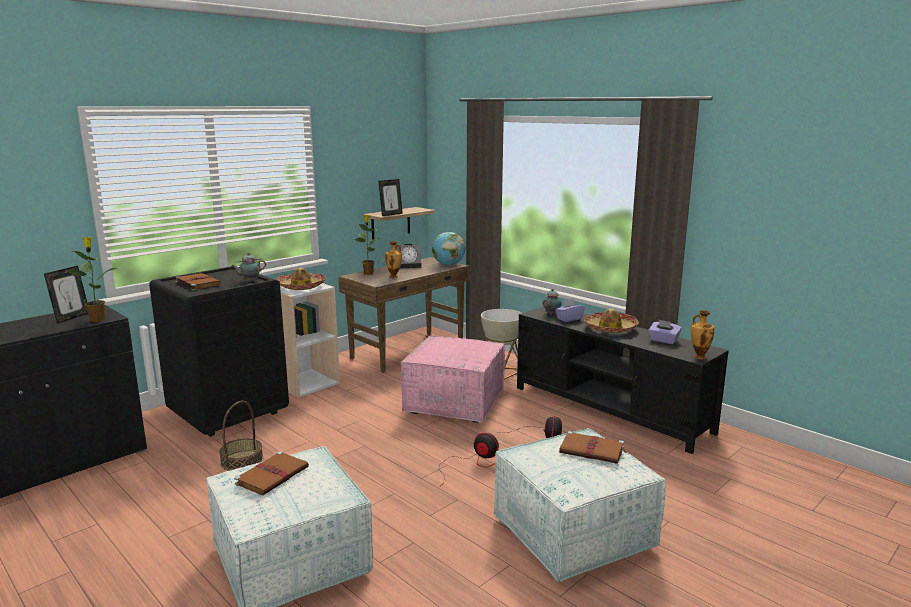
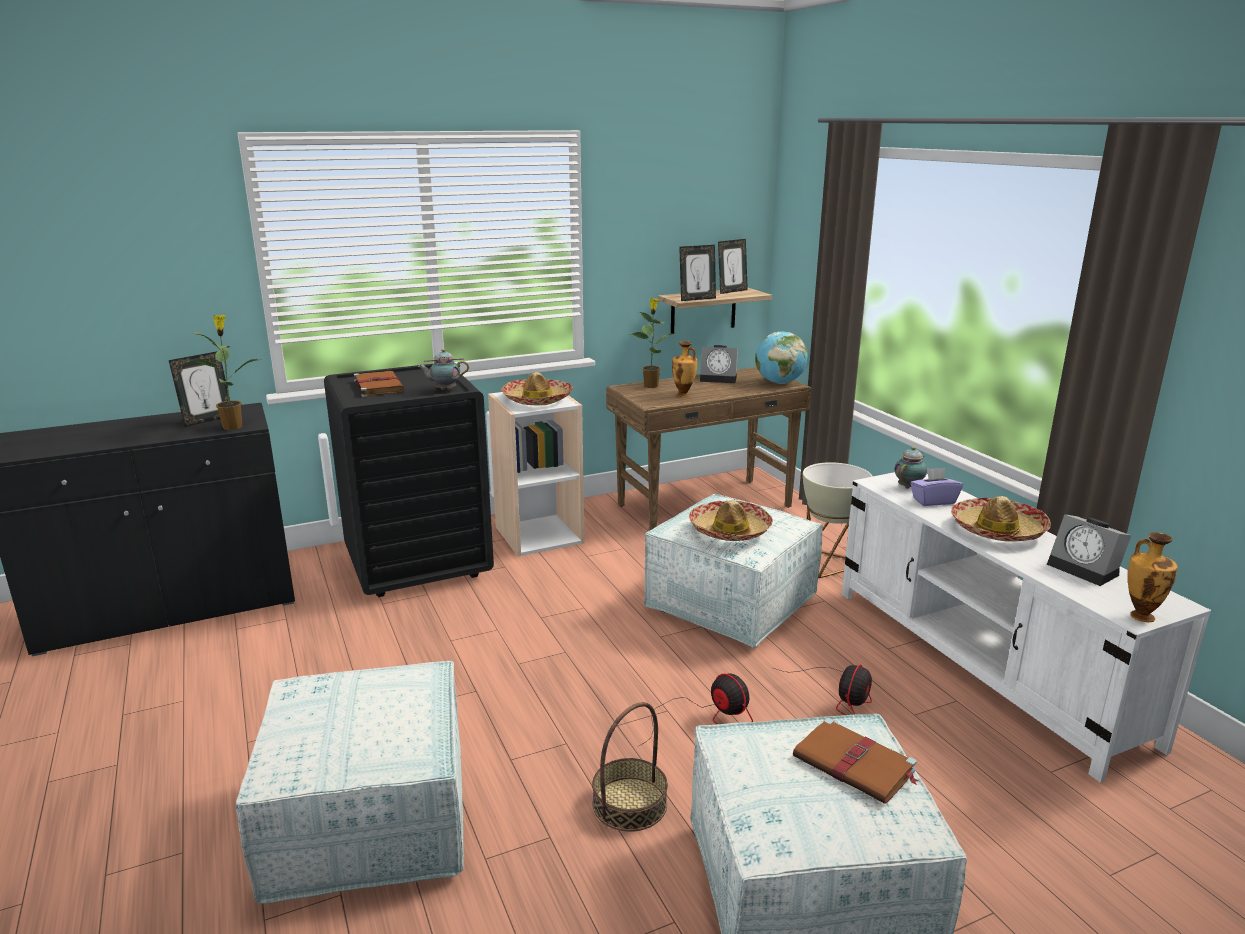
camera: 20 degrees right, 5 degrees up
(242, 461) = (396, 643): basket -> basket (629, 803)
(273, 475) = (349, 699): brown book -> none
(408, 209) = (731, 291): none -> picture frame
(454, 352) = (730, 530): none -> hat
(455, 403) = (731, 605): pink ottoman -> white ottoman
(610, 410) = (983, 663): black tv stand -> white tv stand
(663, 340) = (1086, 569): purple tissue box -> alarm clock

